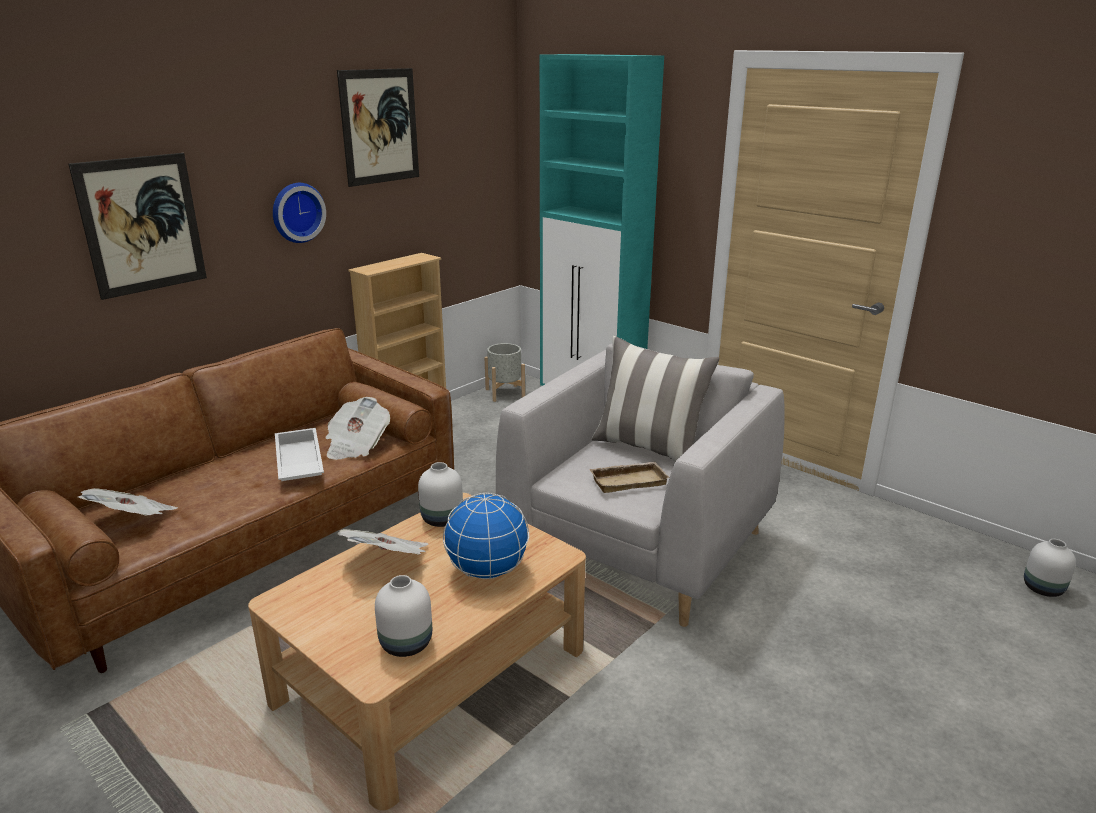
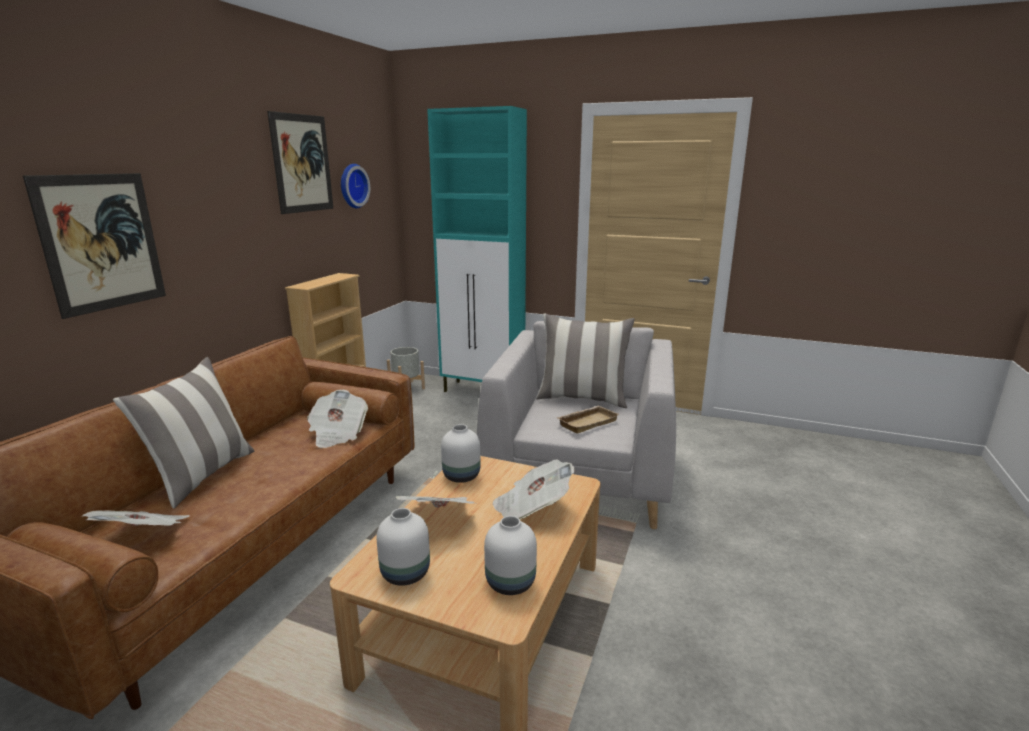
camera: 20 degrees left, 5 degrees down
(211, 469) = (202, 476): none -> pillow
(296, 212) = (240, 235): wall clock -> wall clock (352, 186)
(298, 463) = (291, 456): white tray -> none
(486, 571) = (532, 508): globe -> newspaper
(1043, 589) = (849, 454): white vase -> white vase (405, 574)

